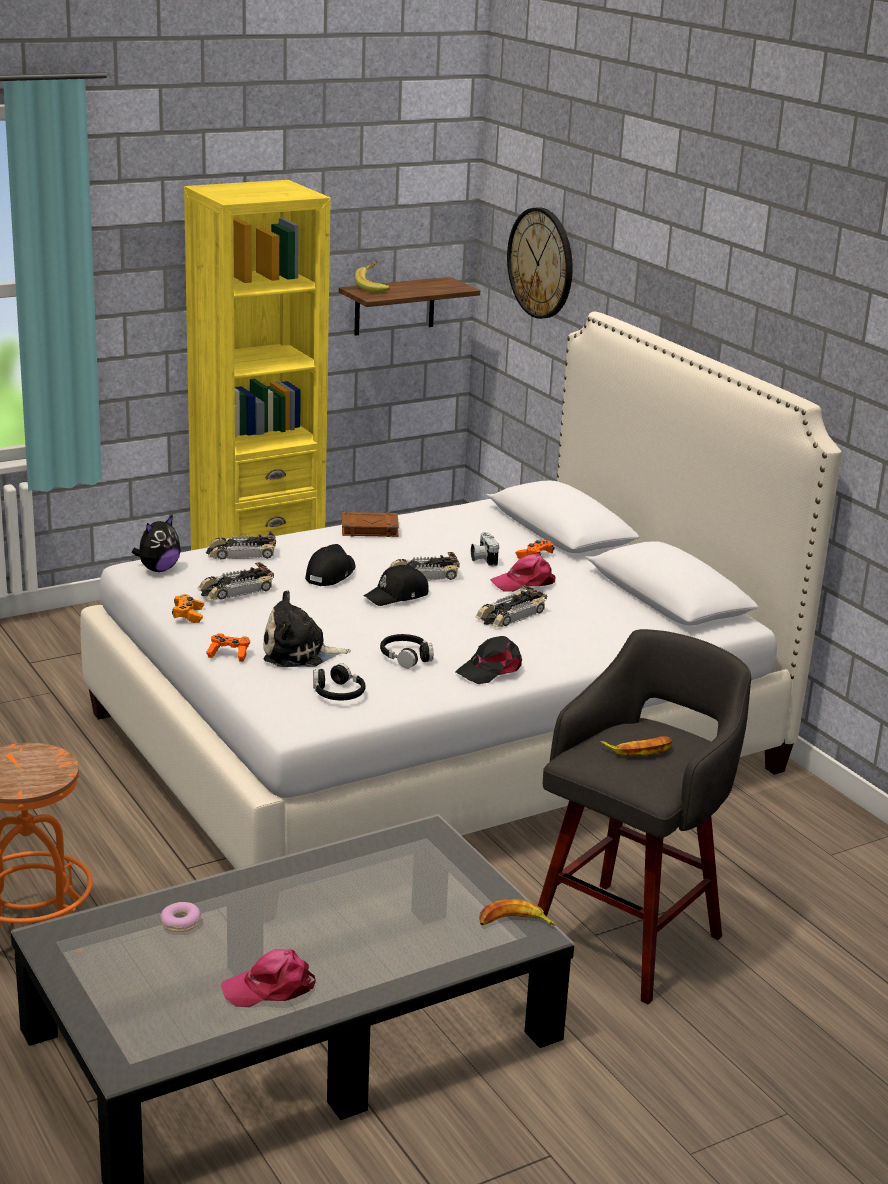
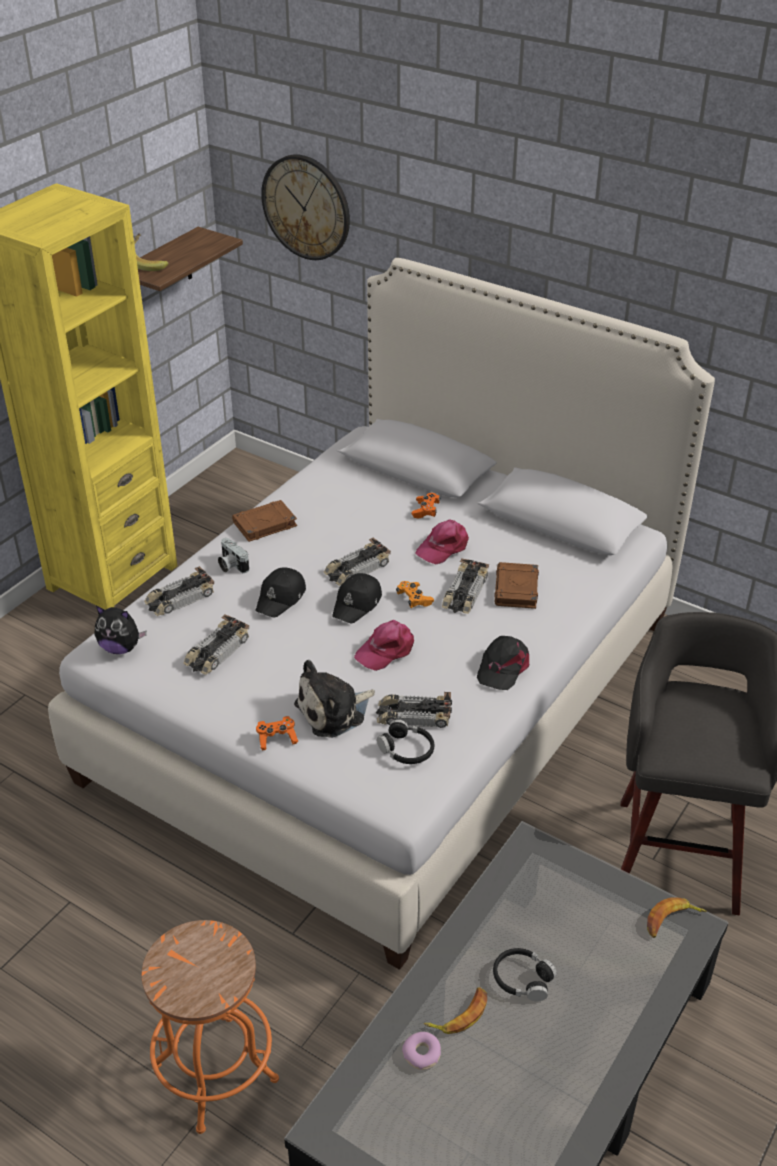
camera: 25 degrees left, 15 degrees up
(158, 569) = (121, 648): plush toy -> plush toy turned 90 degrees clockwise
(188, 615) = (199, 701): orange game controller -> orange game controller (414, 599)
(270, 988) = (551, 1093): pink cap -> pink cap (386, 650)
(330, 574) = (281, 598): black cap -> black cap turned 150 degrees counterclockwise
(369, 675) = (413, 715): none -> toy car
(406, 657) = (425, 680): black headphones -> black headphones (522, 979)
(483, 559) = (387, 529): camera -> camera (231, 565)
(565, 626) = (516, 589): none -> brown book
(639, 750) = (703, 728): banana -> banana (460, 1014)

